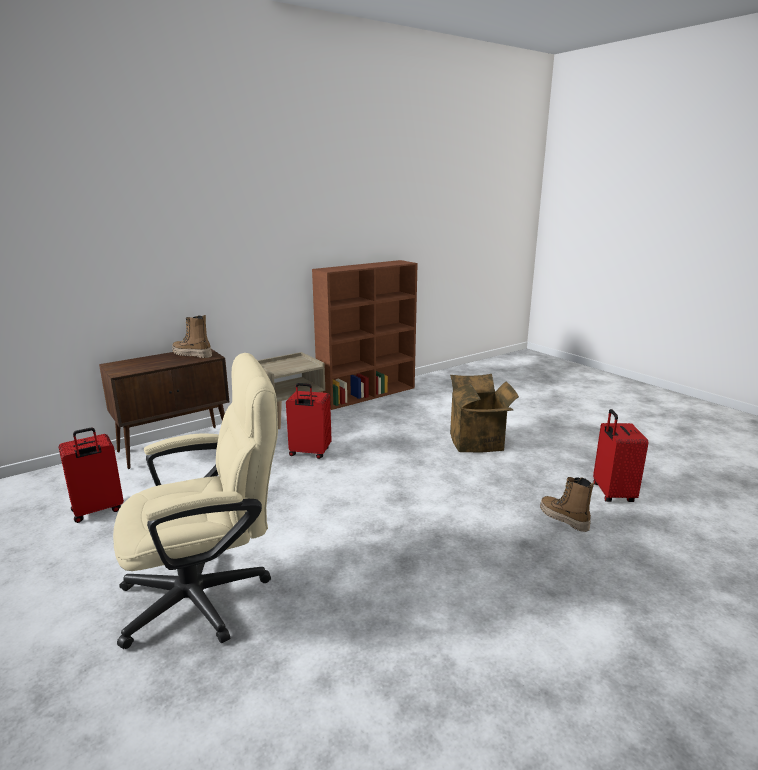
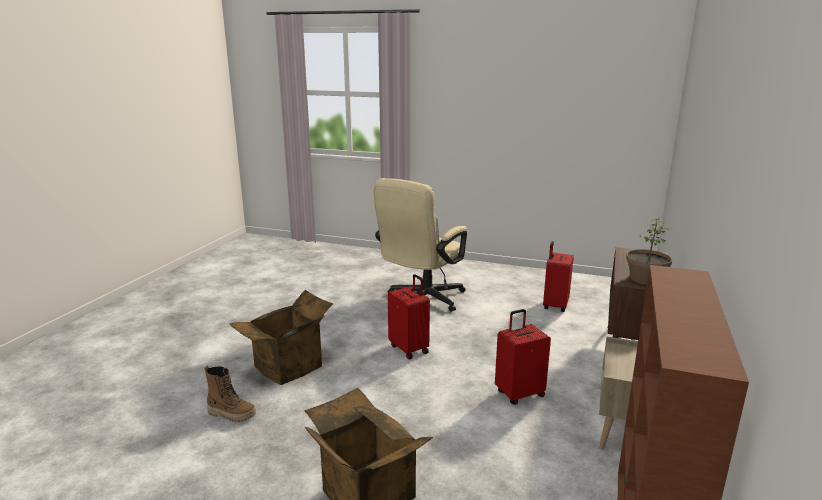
camera: 145 degrees right, 0 degrees up
(192, 355) = (645, 279): boot -> potted plant
(487, 549) = (289, 368): none -> cardboard box
(612, 493) = (177, 467): red suitcase -> red suitcase (409, 349)

